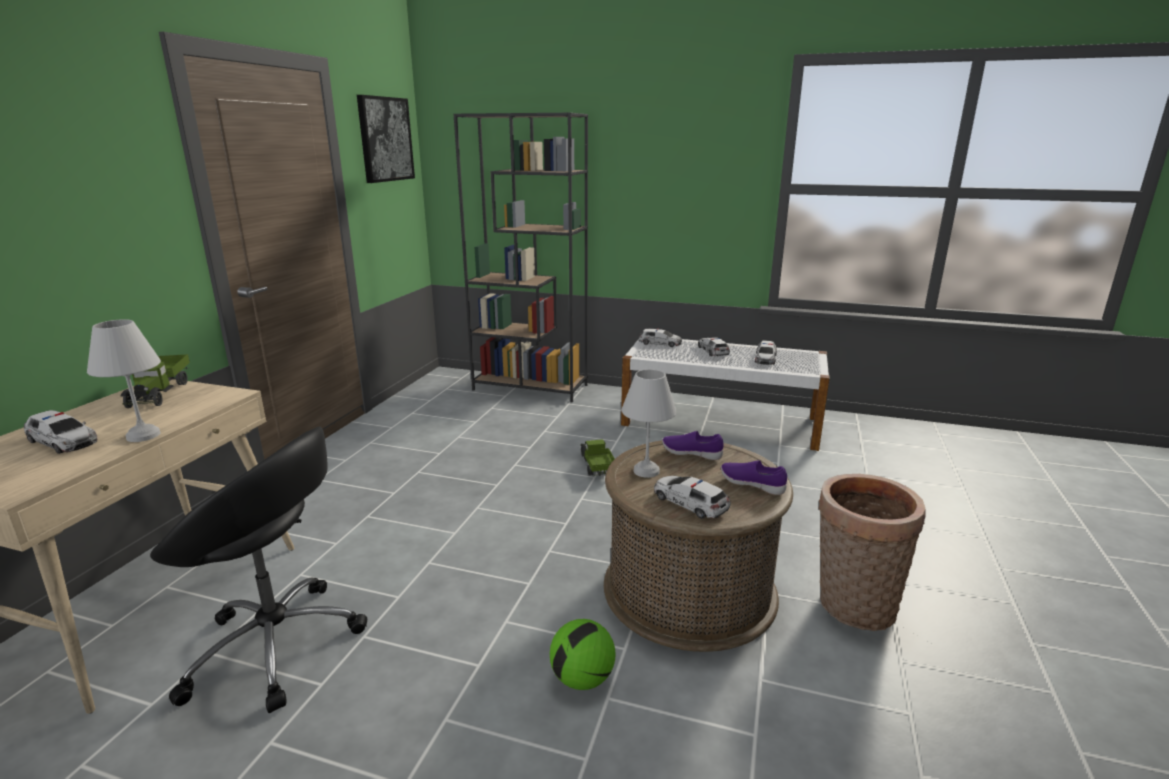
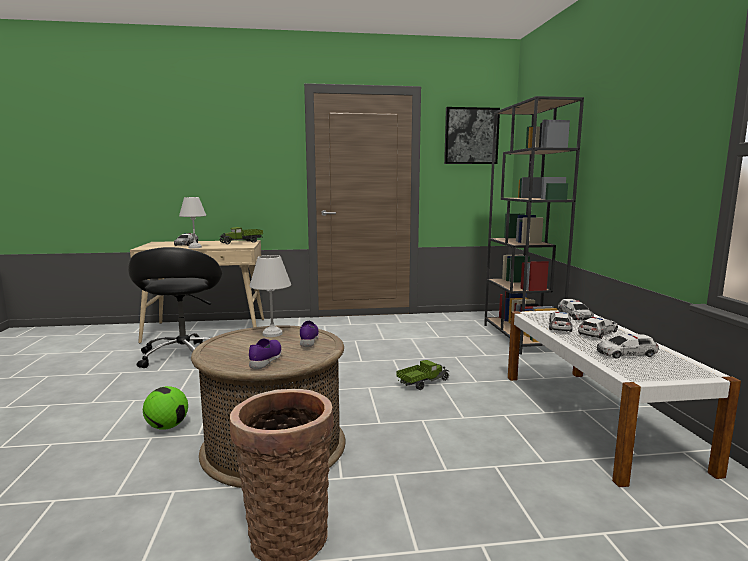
camera: 65 degrees right, 10 degrees down
(689, 502) = (227, 347): toy car -> toy car (560, 326)

